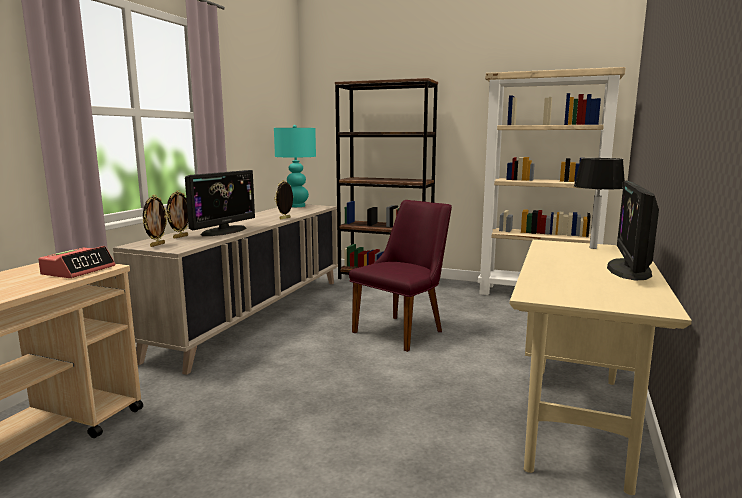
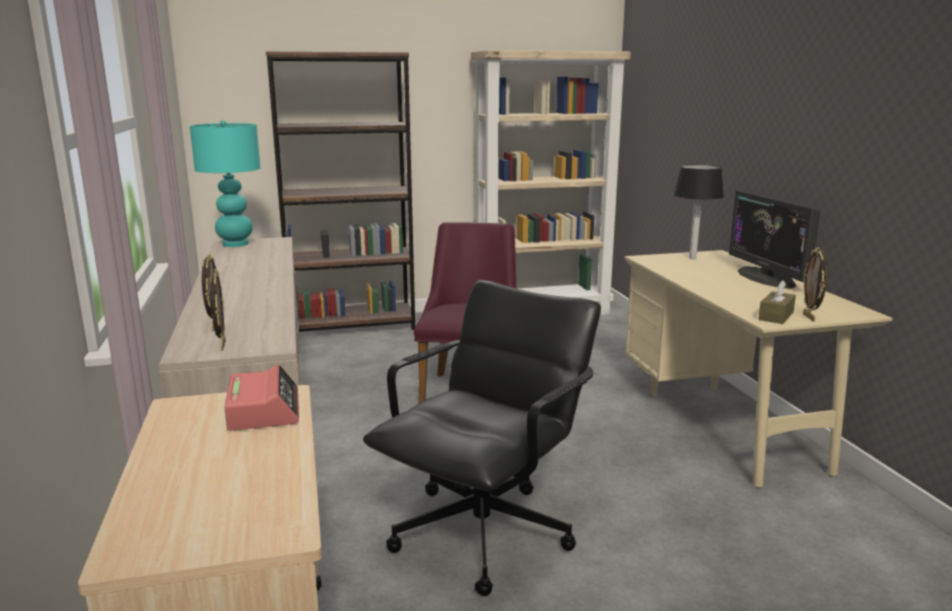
camera: 35 degrees left, 5 degrees up
(224, 231) = (254, 304): monitor -> none
(267, 418) = (484, 533): none -> black office chair
(285, 218) = (279, 268): picture frame -> picture frame (810, 317)
(551, 294) = (776, 316): none -> brown tissue box

